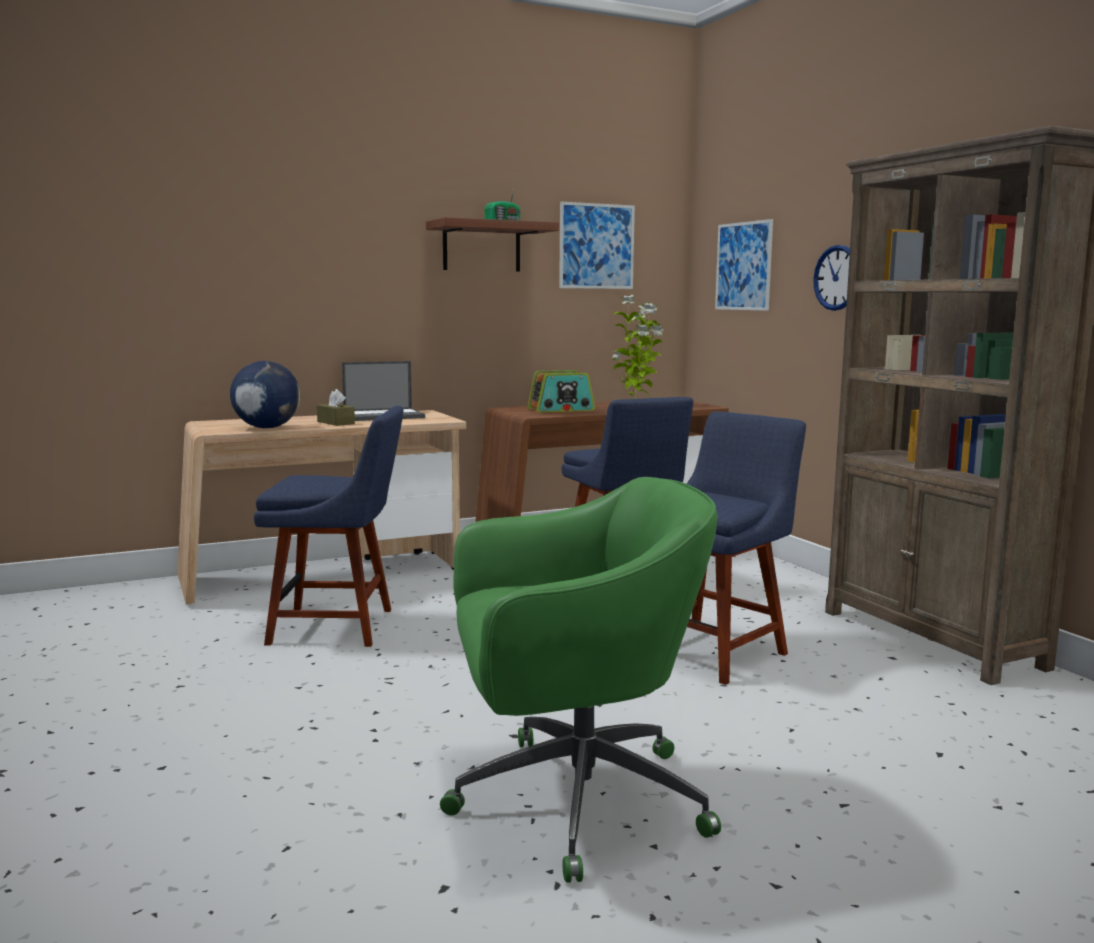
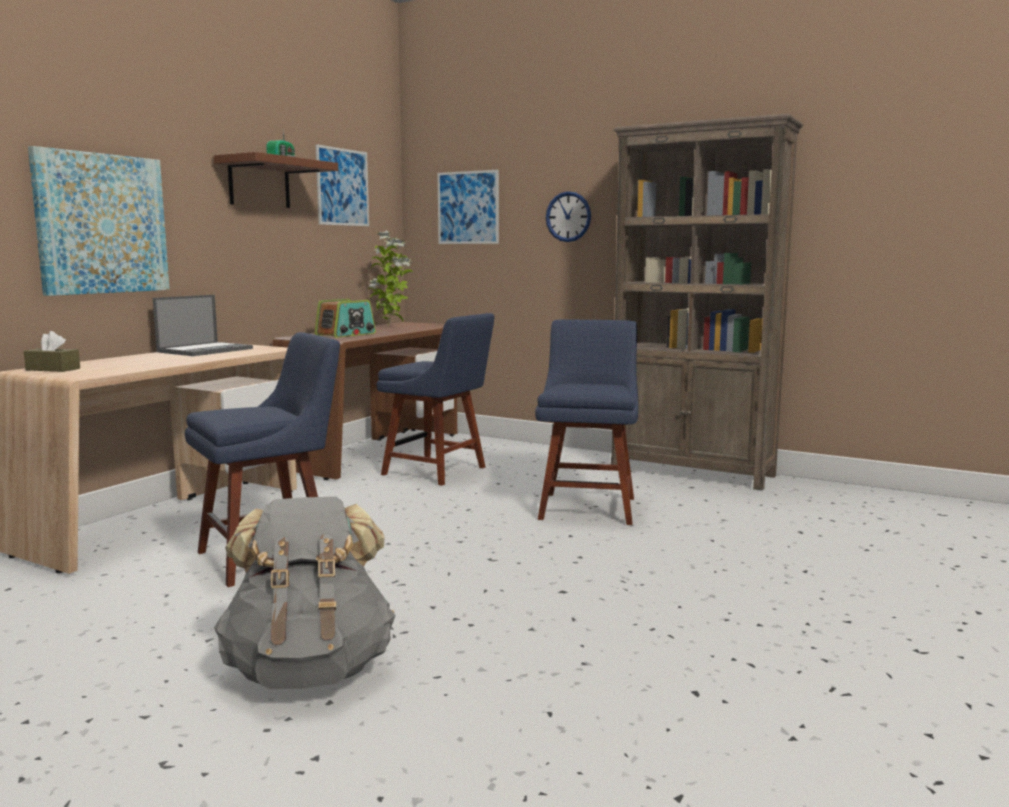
camera: 35 degrees left, 0 degrees up
(195, 735) = (309, 670): none -> grey backpack
(266, 428) = (125, 368): globe -> none
(297, 292) = (101, 224): none -> picture
(335, 422) = (181, 359): brown tissue box -> brown tissue box (53, 369)
(572, 801) = (672, 617): green office chair -> none

